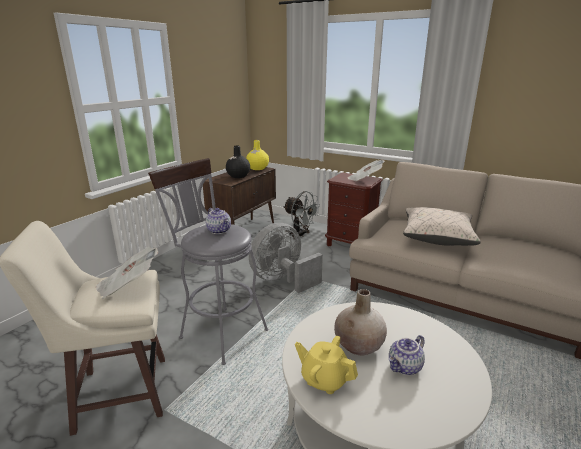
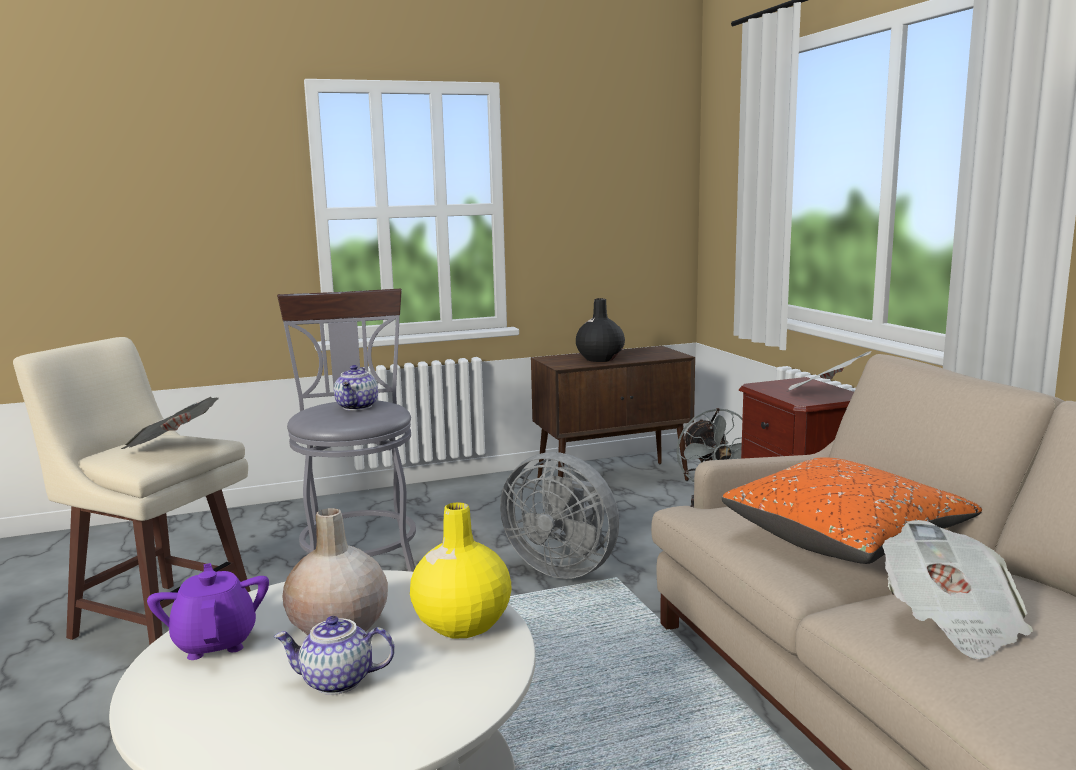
camera: 40 degrees right, 10 degrees down
(257, 168) = (661, 353): yellow vase -> yellow vase (461, 623)
(282, 280) = (563, 567): grey fan -> grey fan turned 150 degrees counterclockwise
(324, 379) = (215, 642): yellow teapot -> purple teapot
(437, 237) = (845, 539): beige pillow -> orange pillow
(510, 257) = (951, 621): none -> newspaper

